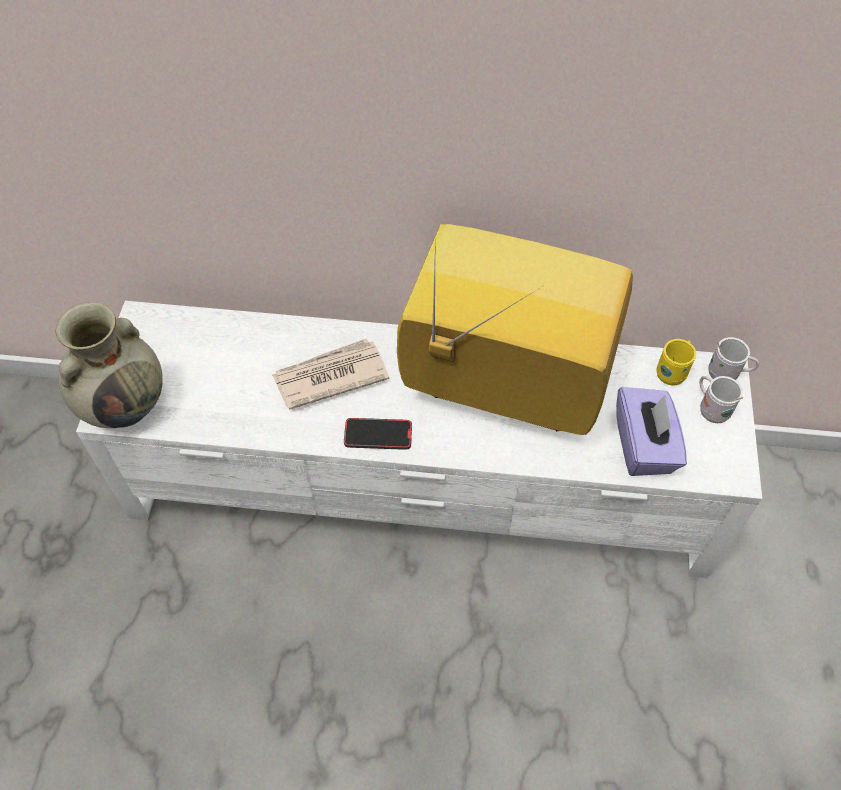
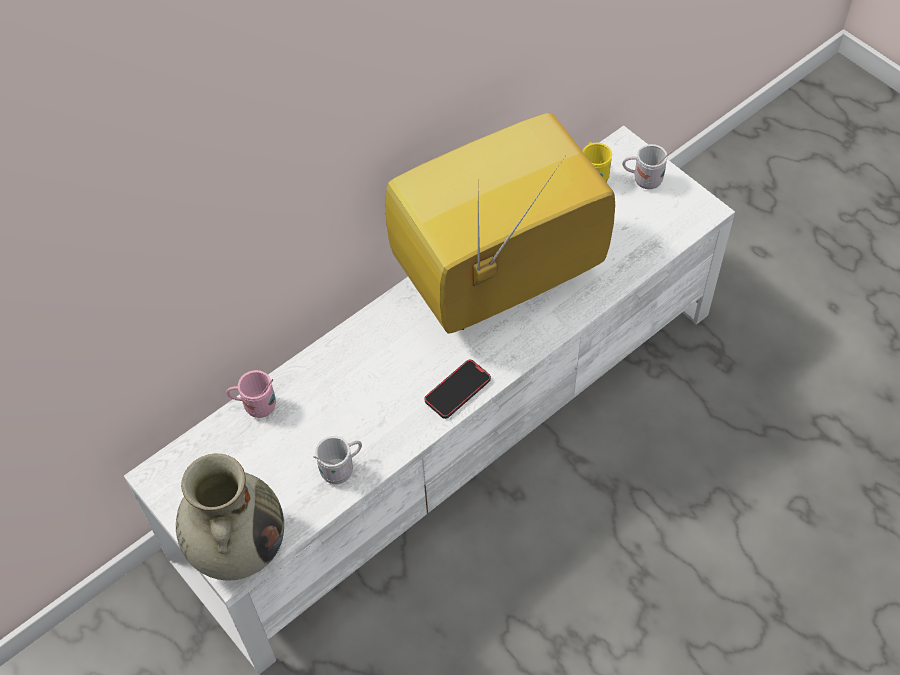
camera: 45 degrees left, 0 degrees up
(245, 327) = (255, 406): none -> pink mug
(329, 376) = (369, 383): newspaper -> none
(644, 446) = (633, 240): purple tissue box -> none
(727, 374) = (627, 148): white mug -> white mug (341, 468)

